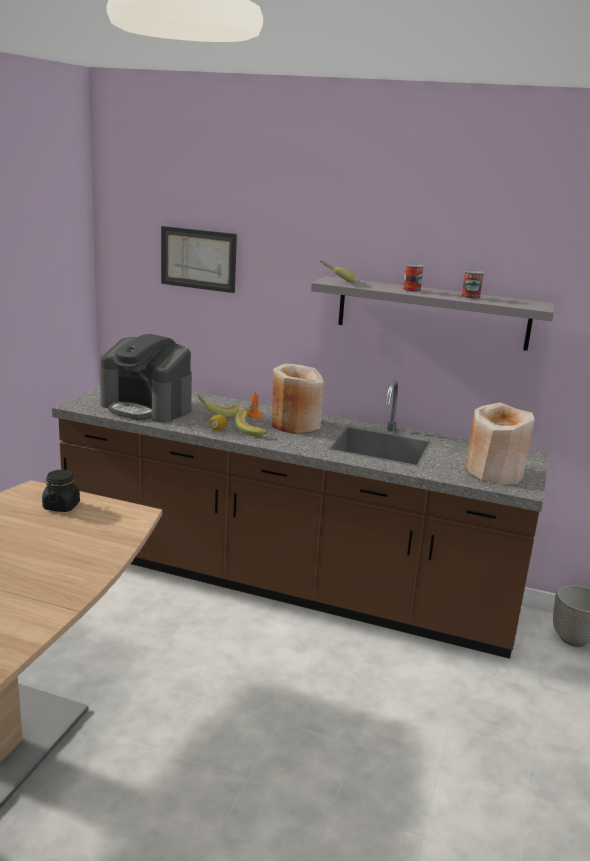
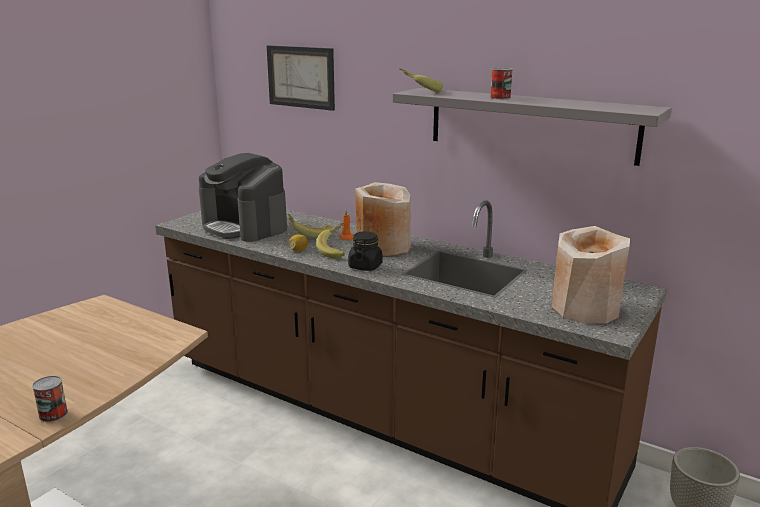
camera: 15 degrees right, 0 degrees up
(61, 506) = (111, 322): black jar -> black jar (365, 266)
(470, 297) = (565, 103): can -> can (53, 414)

